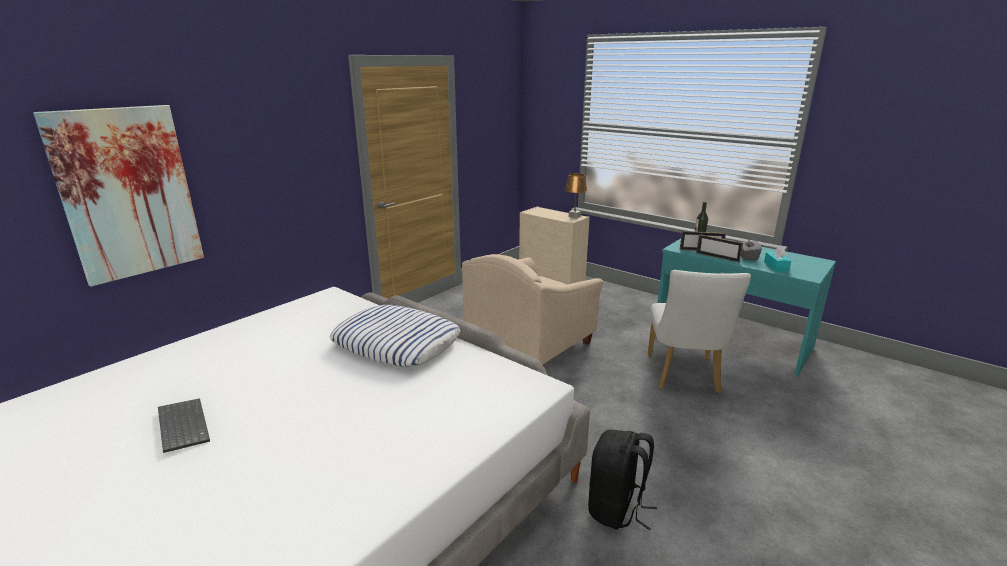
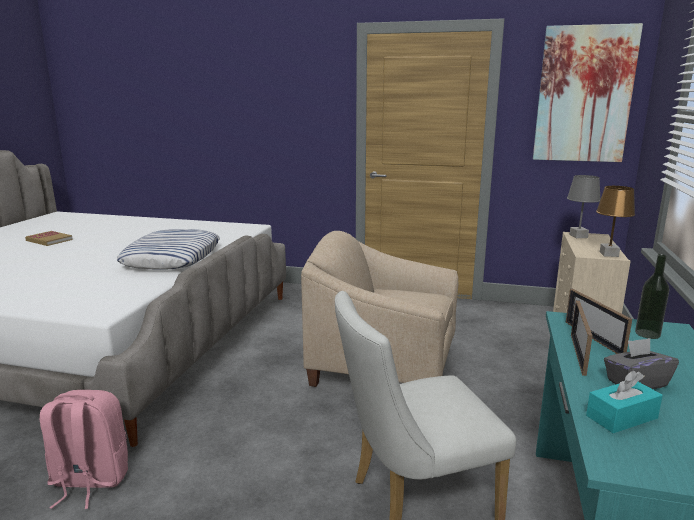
camera: 65 degrees right, 5 degrees down
(128, 193) = (178, 120): picture -> picture (584, 95)
(181, 426) = (49, 240): keyboard -> book
(533, 212) = (578, 236): none -> grey table lamp
(617, 509) = (89, 481): black backpack -> pink backpack

